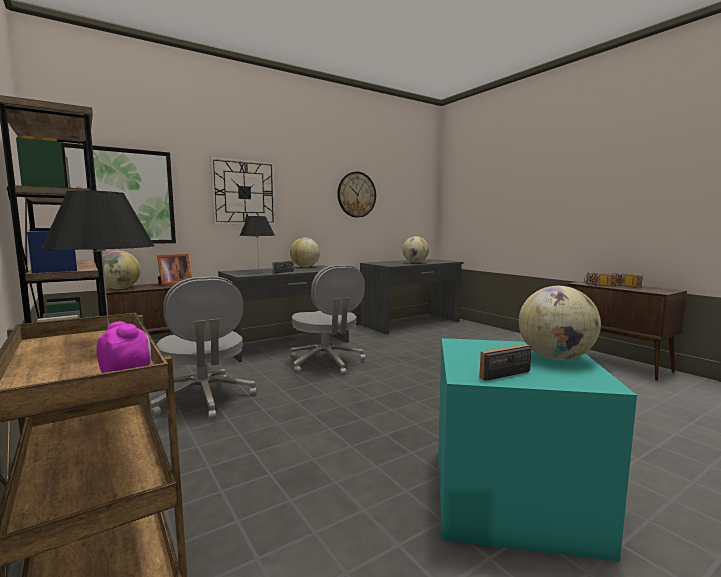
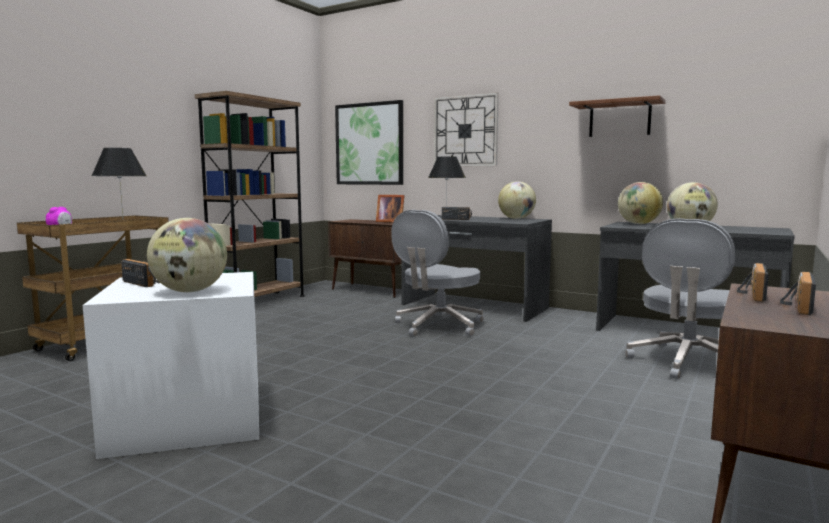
camera: 65 degrees right, 0 degrees up
(120, 289) = (347, 220): globe -> globe (638, 224)
(204, 400) = (310, 314): grey office chair -> grey office chair (686, 363)
(356, 194) = (619, 119): wall clock -> brown shelf
(509, 497) = (186, 417): turquoise storage box -> white storage box

